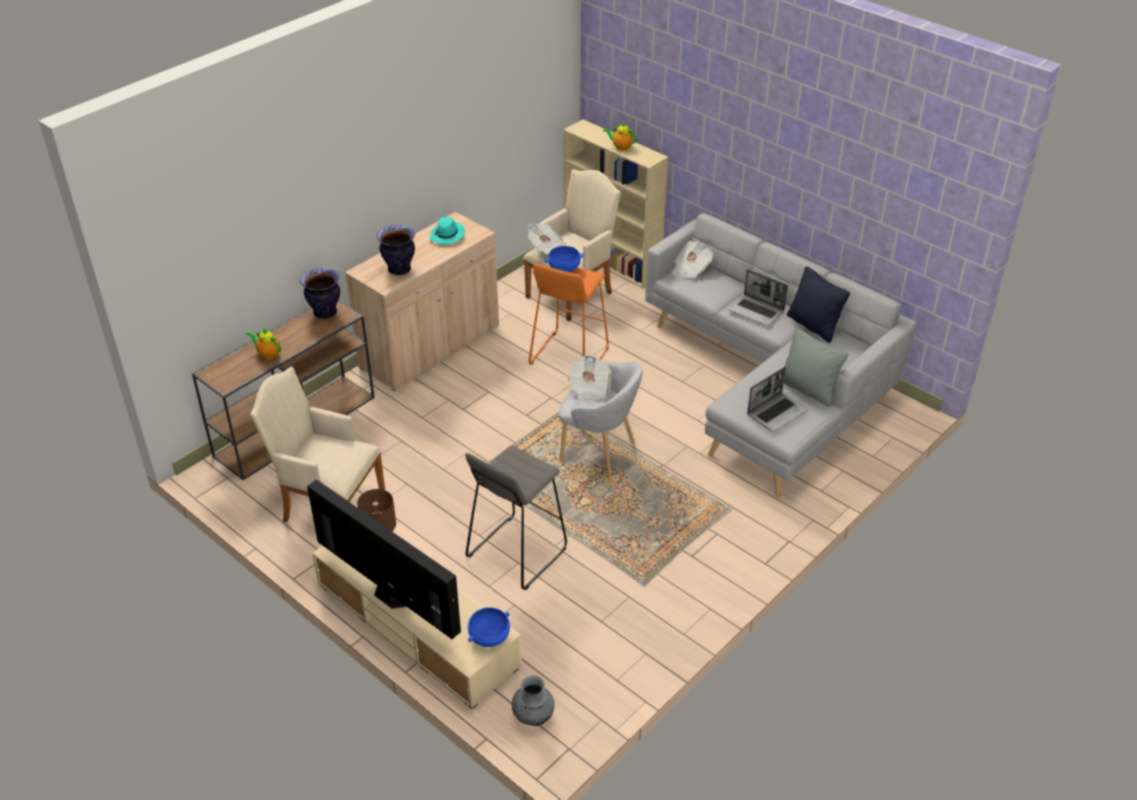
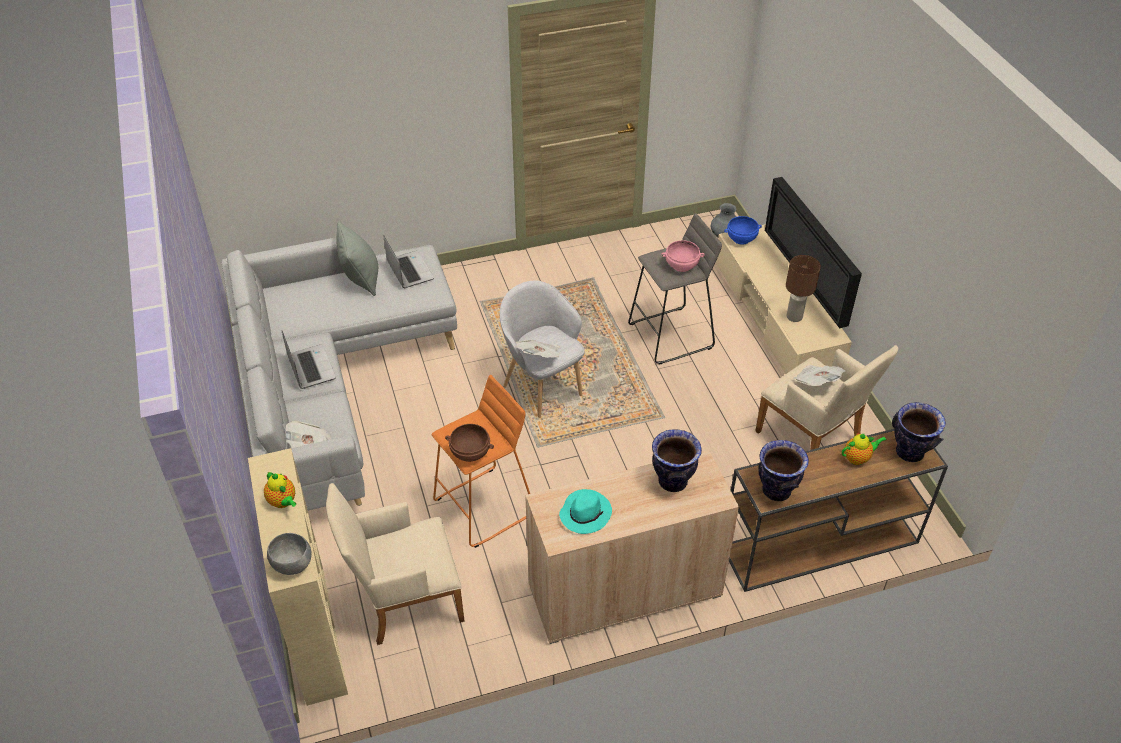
camera: 150 degrees left, 5 degrees up
(226, 371) = (909, 453): none -> vase
(268, 354) = (858, 458): teapot -> teapot turned 75 degrees counterclockwise
(507, 472) = (681, 265): none -> pink bowl
(547, 249) = (434, 558): newspaper -> newspaper (816, 383)
(564, 269) = (470, 452): blue bowl -> brown bowl
(582, 129) = (292, 565): none -> grey bowl
(776, 412) = (409, 270): laptop -> laptop turned 75 degrees clockwise
(813, 326) = (280, 332): black pillow -> none

